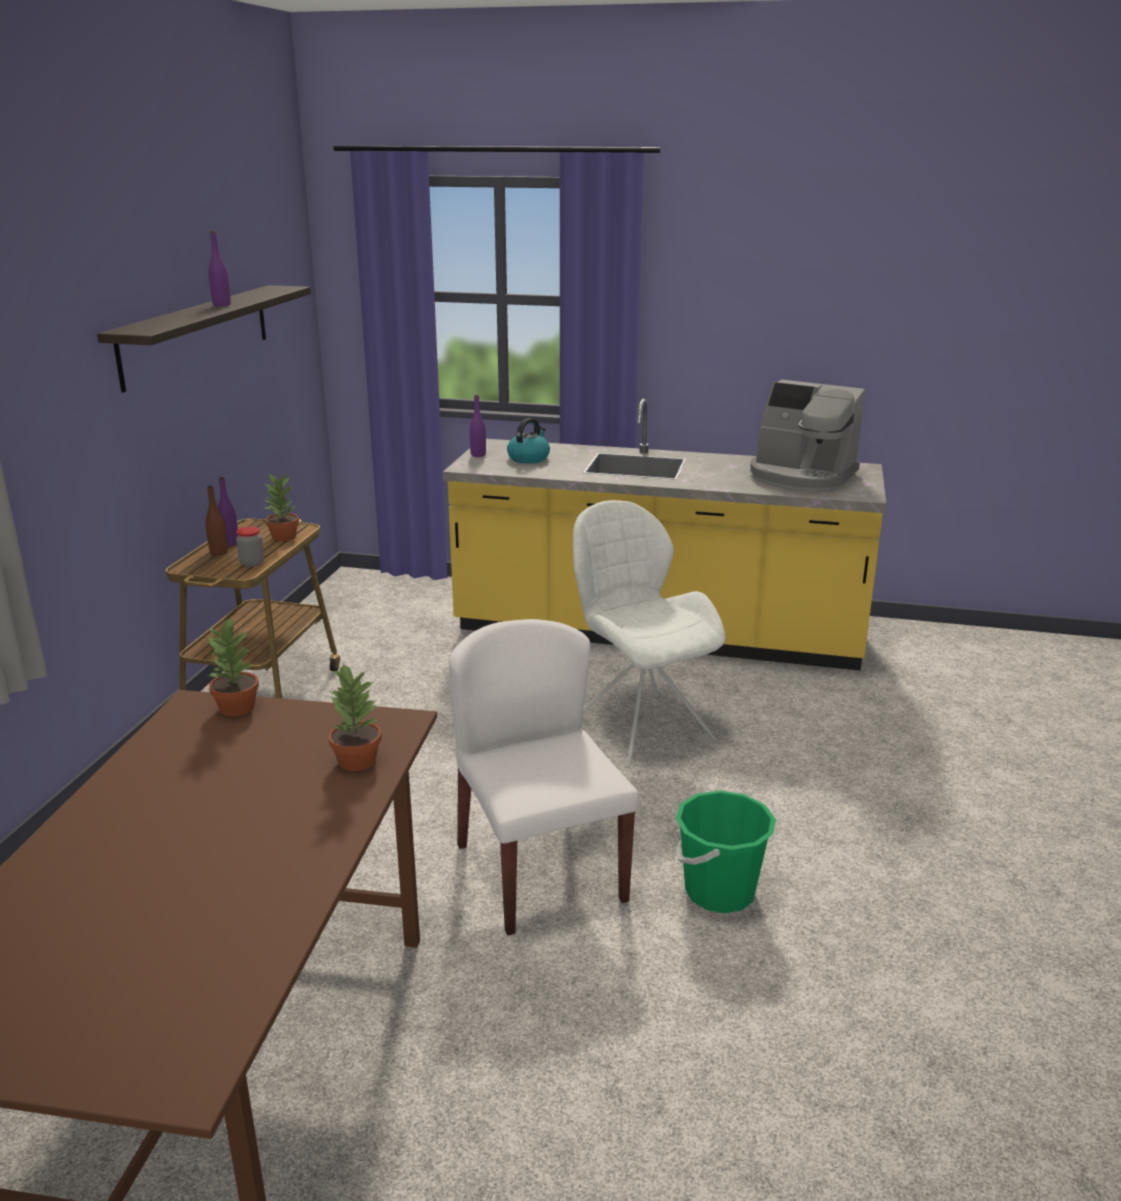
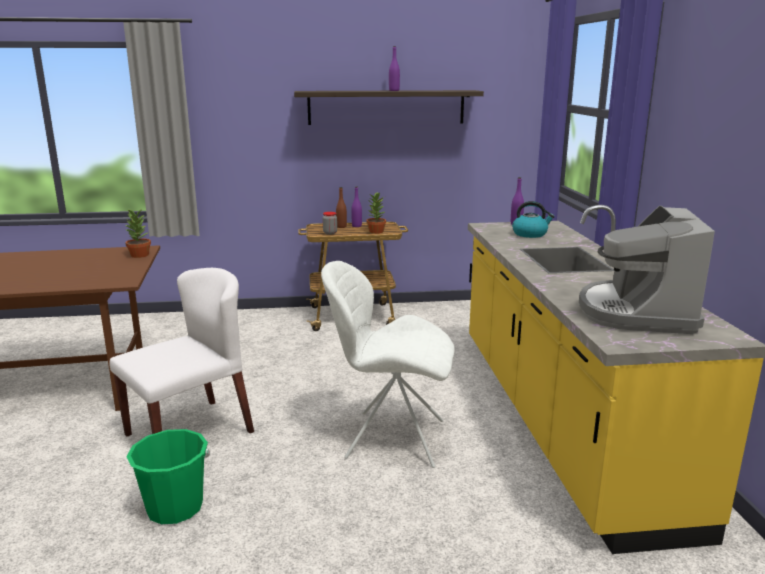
camera: 70 degrees right, 5 degrees down
(356, 760) = (81, 280): potted plant -> none
(640, 727) = (391, 438): white chair -> white chair turned 120 degrees counterclockwise

